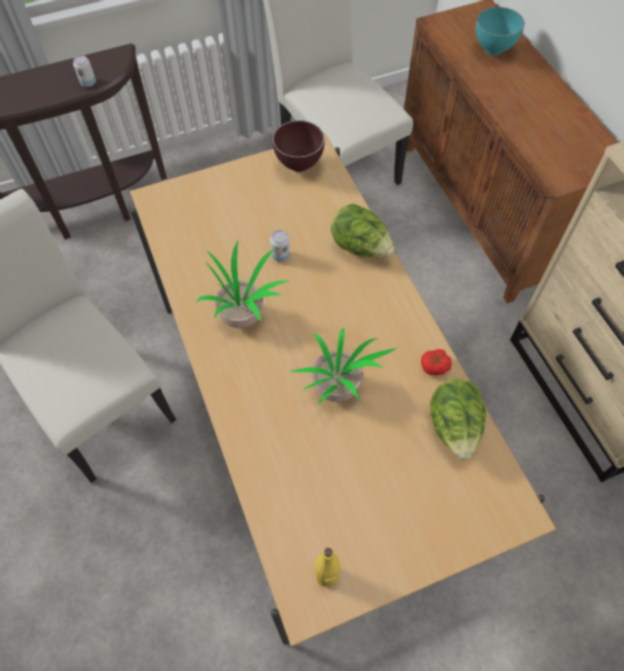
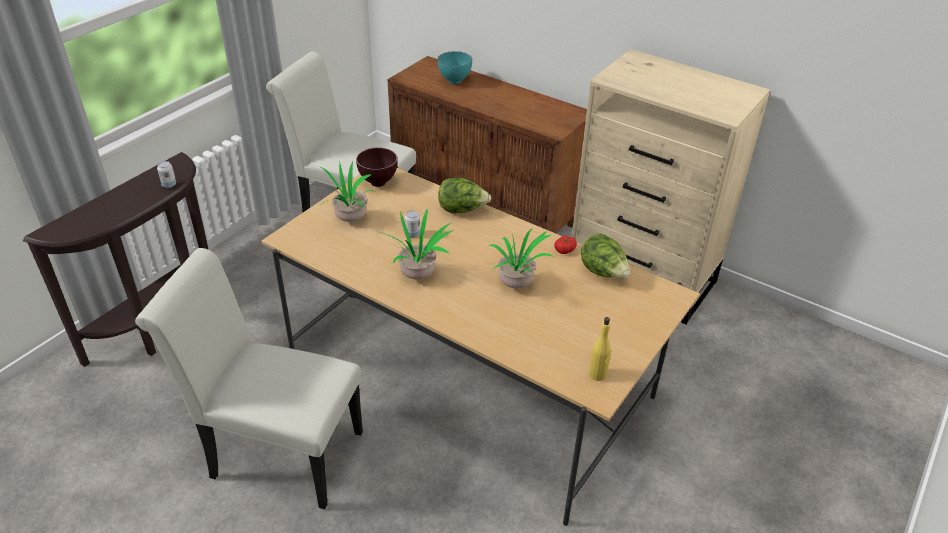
camera: 35 degrees left, 20 degrees down
(232, 202) = (348, 219): none -> potted plant

